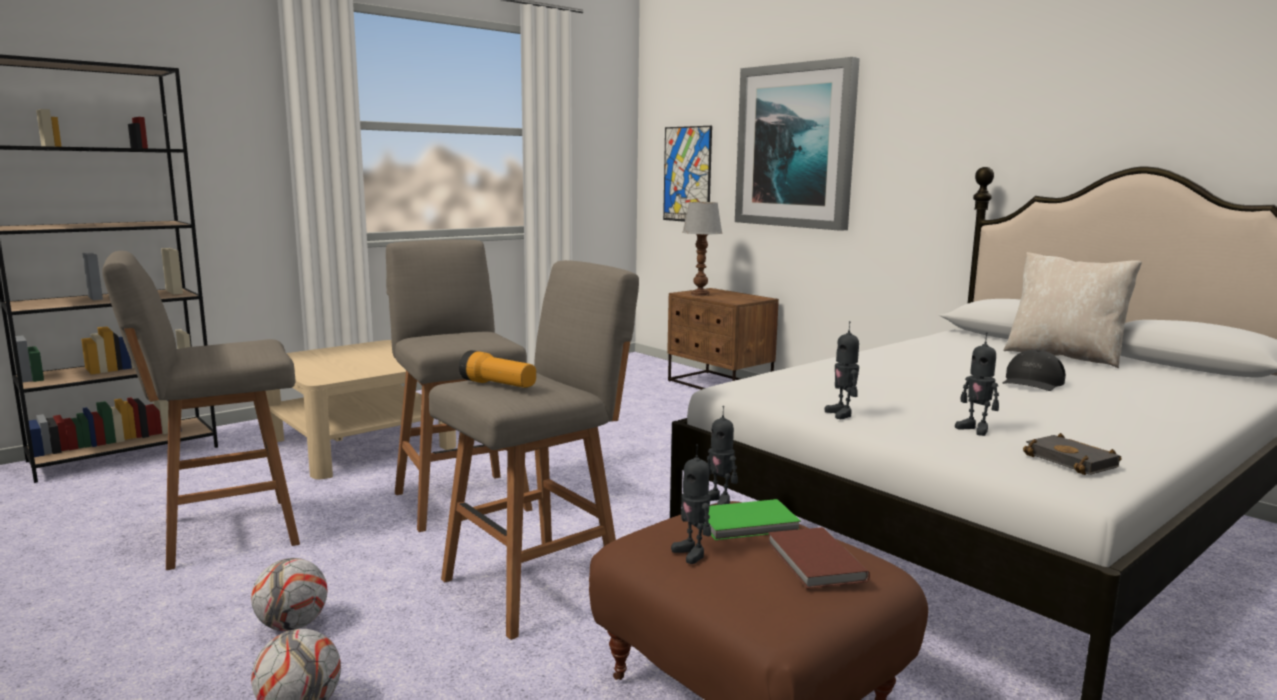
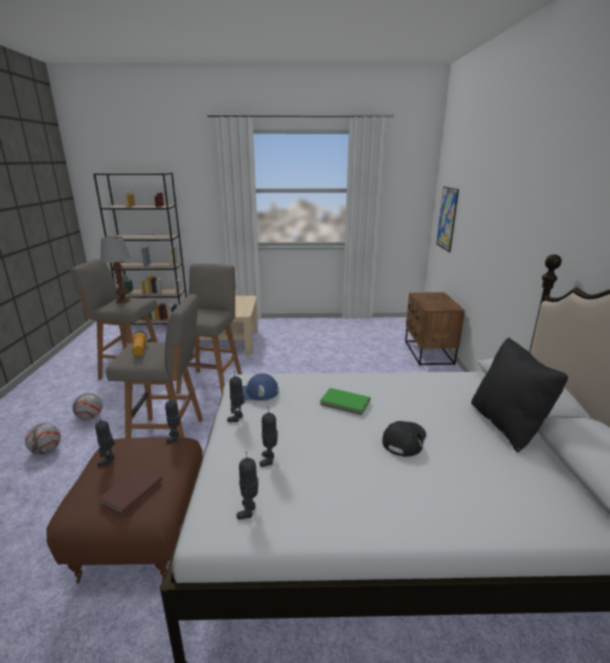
camera: 40 degrees right, 10 degrees up
(701, 294) = (424, 297): table lamp -> table lamp (123, 301)
(749, 524) = (155, 457): green book -> green book (345, 403)
(794, 389) = (255, 392): none -> blue cap
(796, 146) = (486, 211): picture -> none
(1032, 382) = (404, 439): black cap -> black cap turned 135 degrees clockwise
(1064, 356) = (507, 425): beige pillow -> black pillow
(1074, 461) = (249, 511): black book -> toy robot

